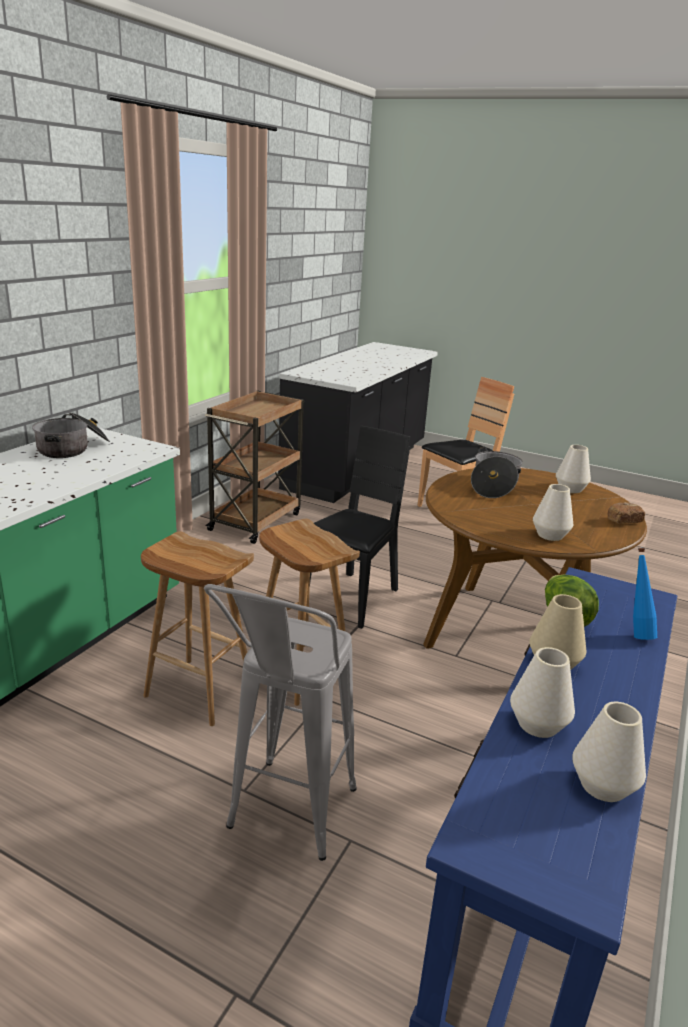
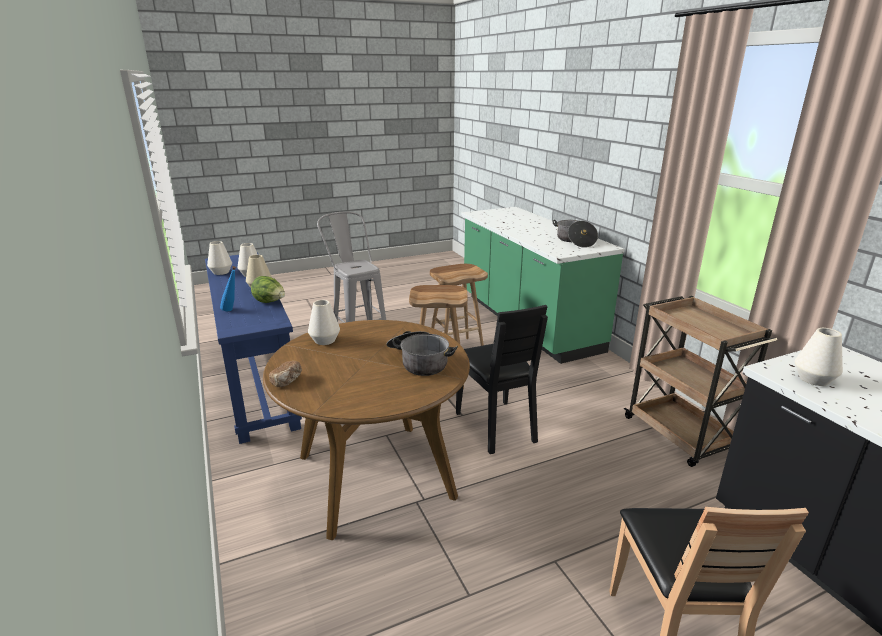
camera: 130 degrees right, 0 degrees up
(570, 489) = (363, 395): white vase -> white vase (814, 379)

